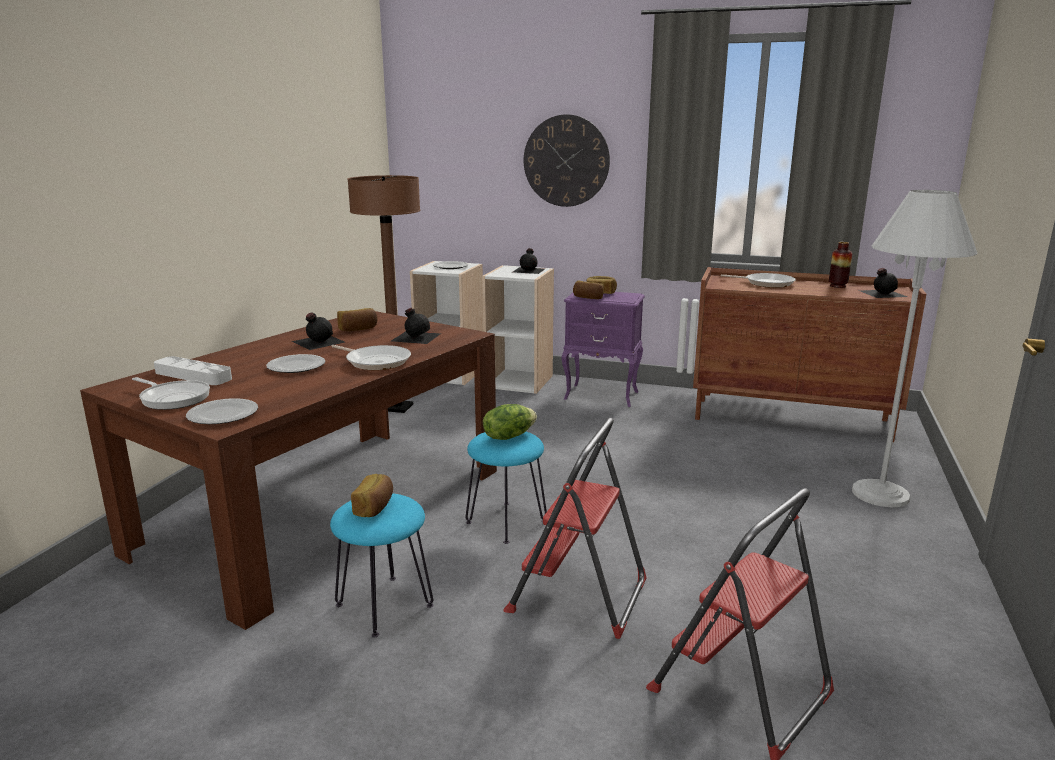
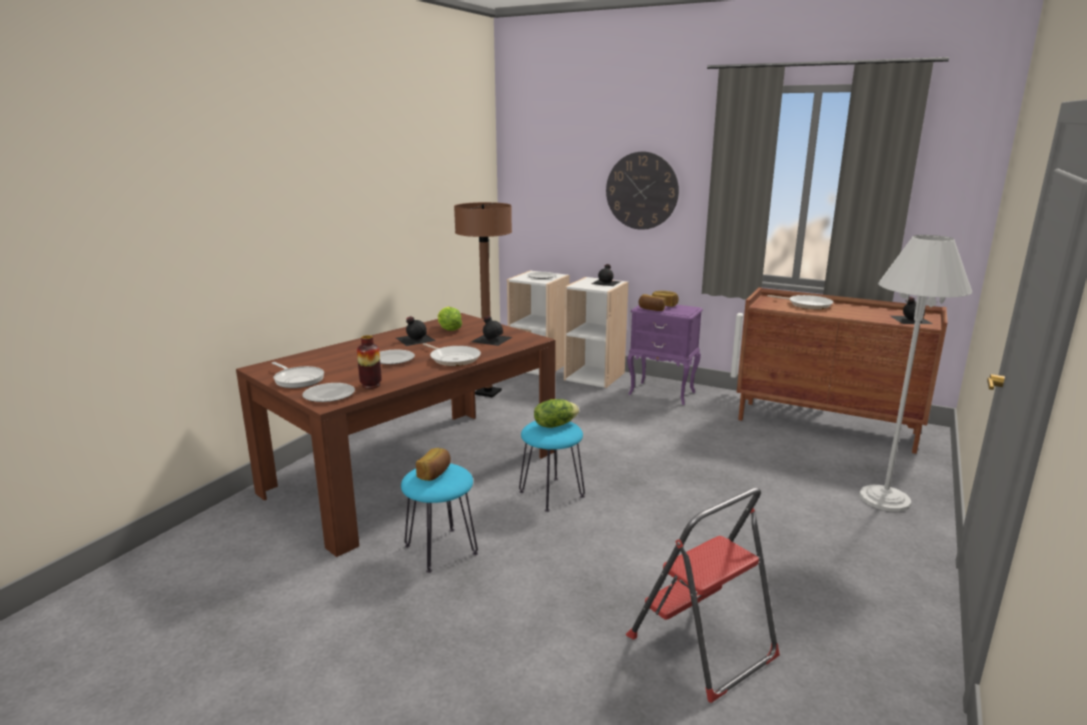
camera: 10 degrees right, 0 degrees up
(193, 375) = (316, 362): grey tray -> none
(358, 329) = (449, 330): bread -> lettuce
(583, 596) = (596, 559): red step ladder -> none
(837, 286) = (872, 310): vase -> vase (371, 385)

